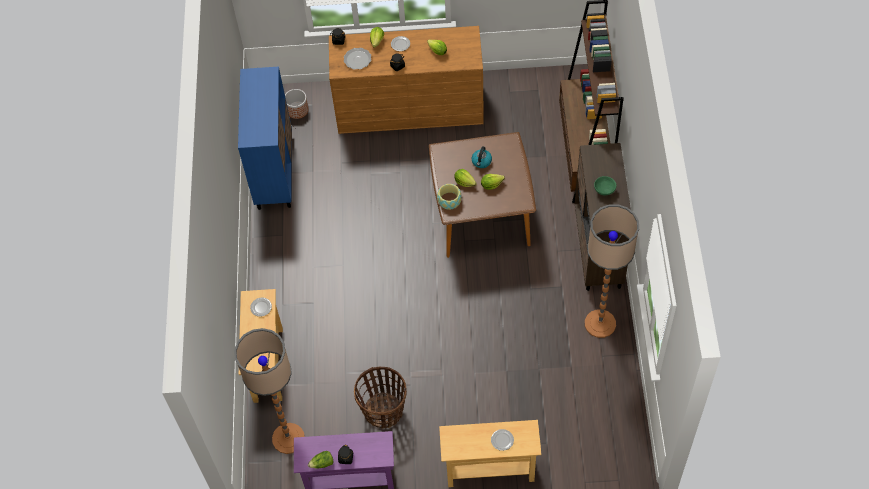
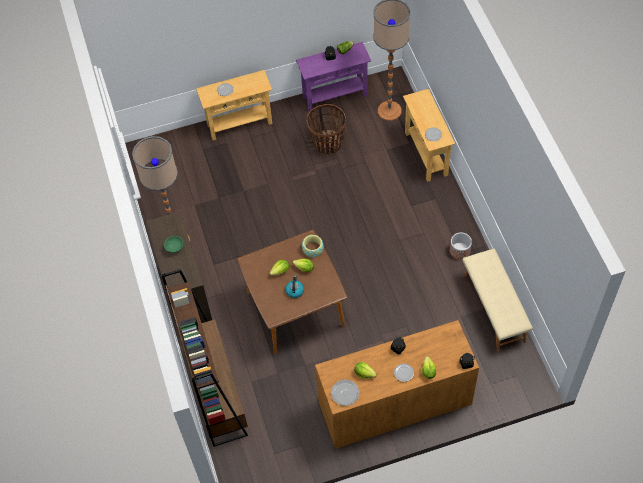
camera: 165 degrees right, 0 degrees up
(274, 171) = (494, 308): blue cabinet -> beige bench
(297, 110) = (502, 375): planter -> planter (460, 251)
(357, 59) = (439, 346): plate -> plate (345, 393)

